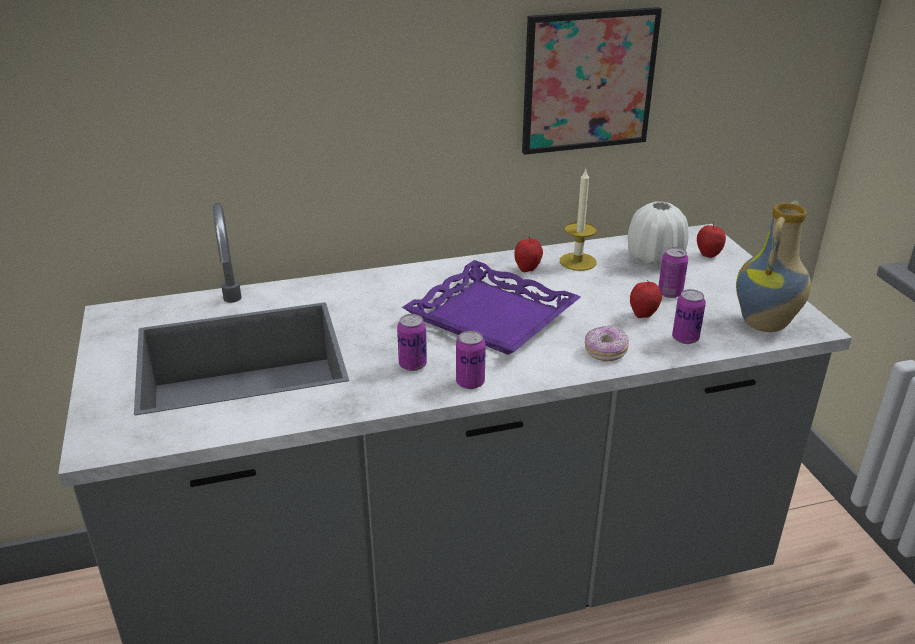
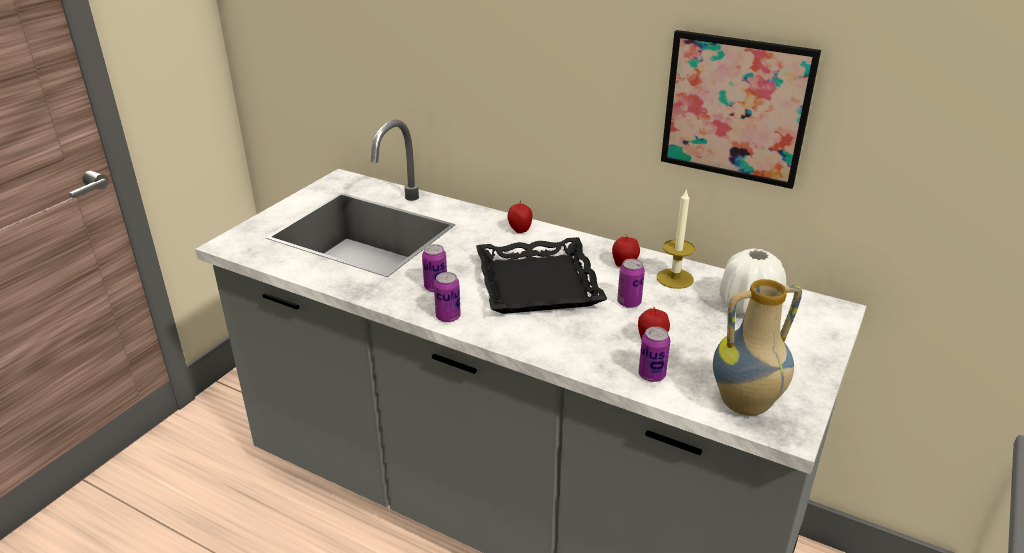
camera: 45 degrees right, 0 degrees up
(492, 316) = (539, 284): purple tray -> black tray
(605, 352) = (571, 349): donut -> none
(670, 293) = (707, 338): can -> can (629, 302)
(708, 255) = (804, 328): apple -> apple (519, 231)

